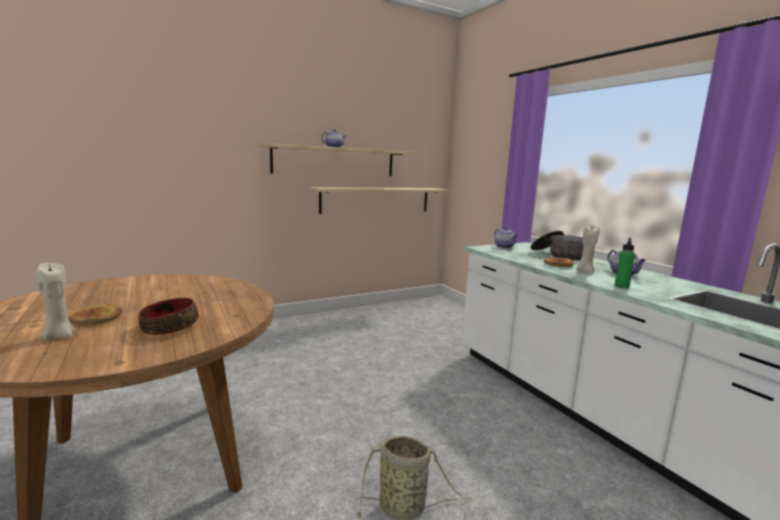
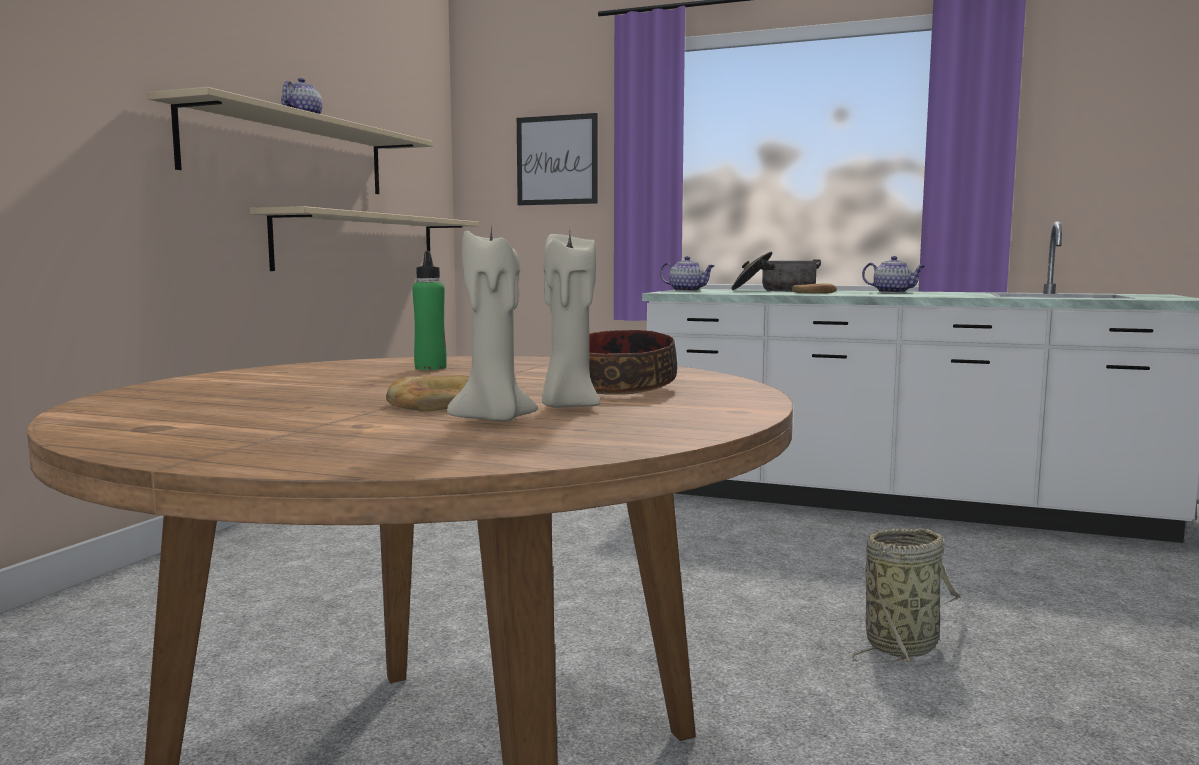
camera: 40 degrees left, 5 degrees down
(489, 158) = (557, 160): none -> picture
(584, 272) = (860, 293): beige candle -> beige candle (568, 406)
(621, 286) = (935, 295): green bottle -> green bottle (430, 368)

